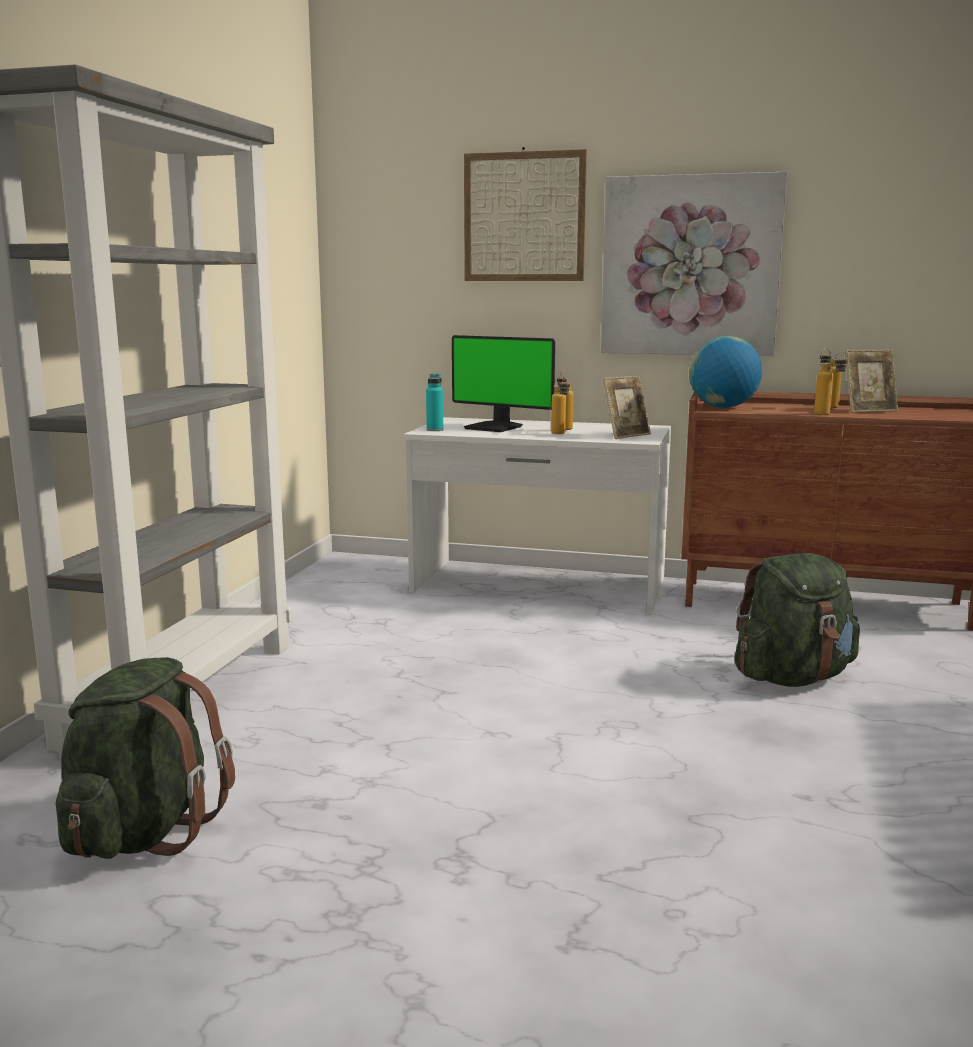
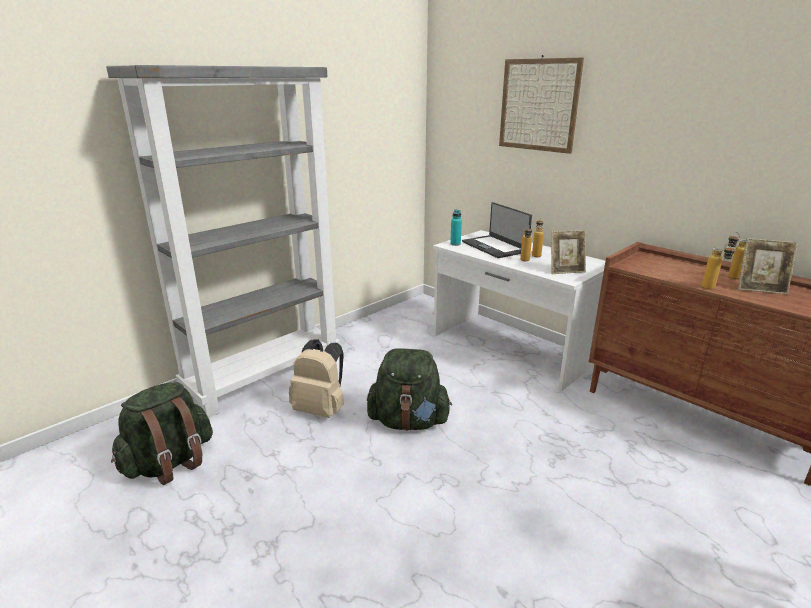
camera: 30 degrees right, 10 degrees up
(338, 704) = (321, 409): none -> beige backpack
(495, 427) = (494, 247): monitor -> laptop
(690, 266) = (647, 150): picture -> none
(722, 407) = (640, 263): globe -> none
(793, 678) = (602, 481): green backpack -> green backpack (408, 421)

